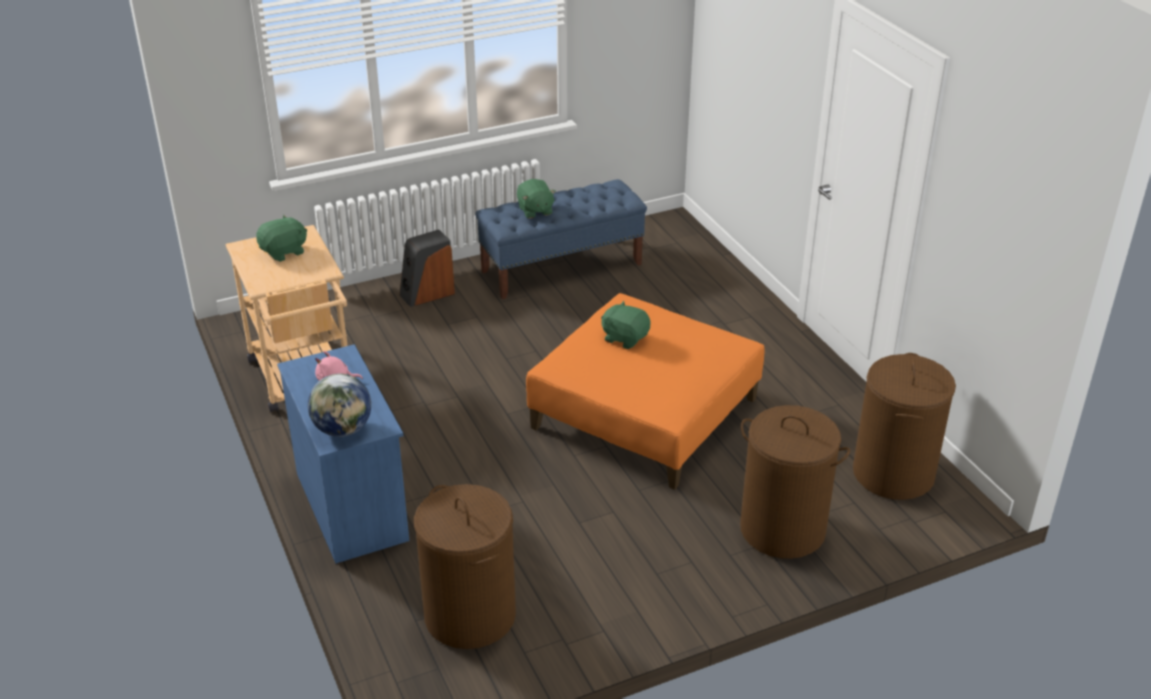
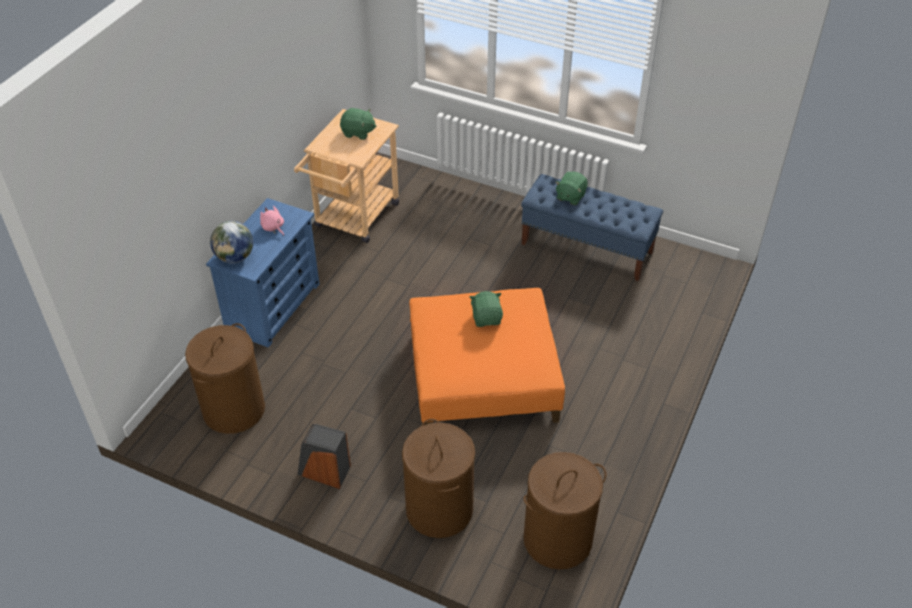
camera: 50 degrees right, 10 degrees up
(427, 294) = (487, 211): speaker -> speaker (324, 471)

